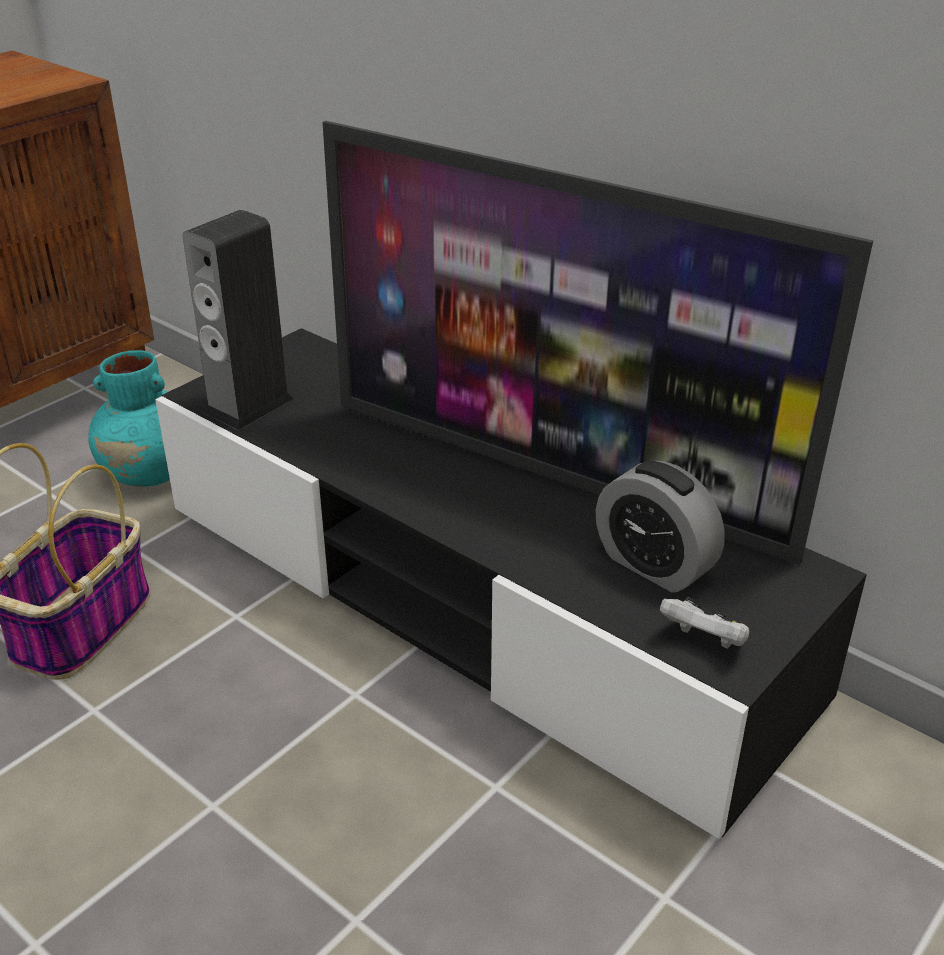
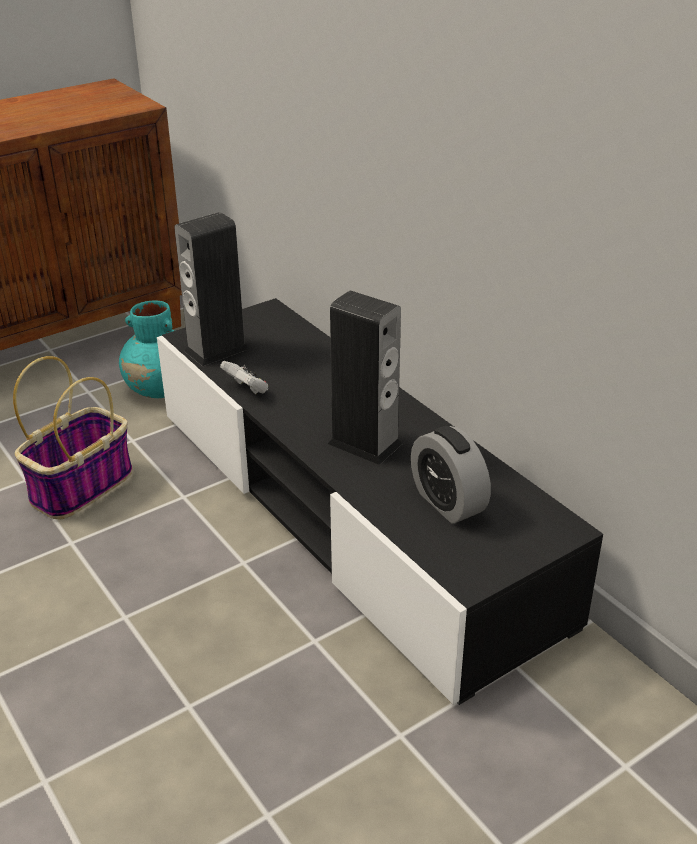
camera: 15 degrees right, 0 degrees up
(508, 503) = (365, 443): none -> speaker
(555, 474) = (408, 428): television -> none
(704, 641) = (457, 560): white game controller -> white game controller (247, 389)

